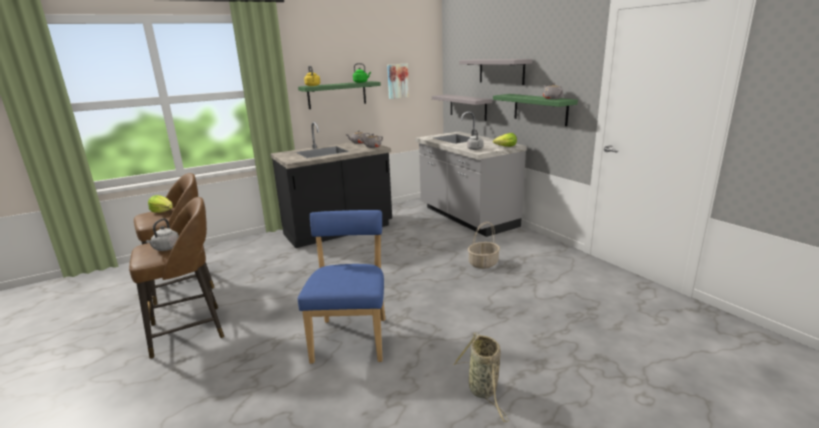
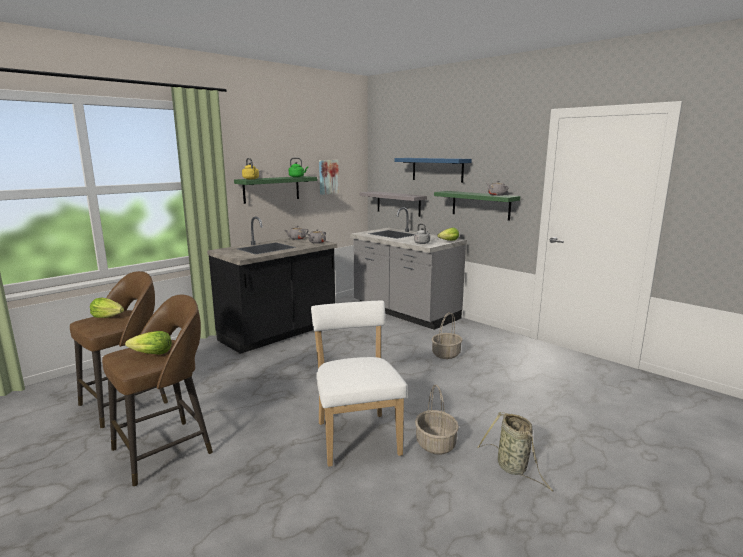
camera: 15 degrees left, 5 degrees down
(166, 249) = (151, 354): grey kettle -> lettuce
(351, 337) = (357, 436): blue chair -> white chair
(419, 354) = (435, 444): none -> basket
(501, 71) = (437, 169): grey shelf -> blue shelf

